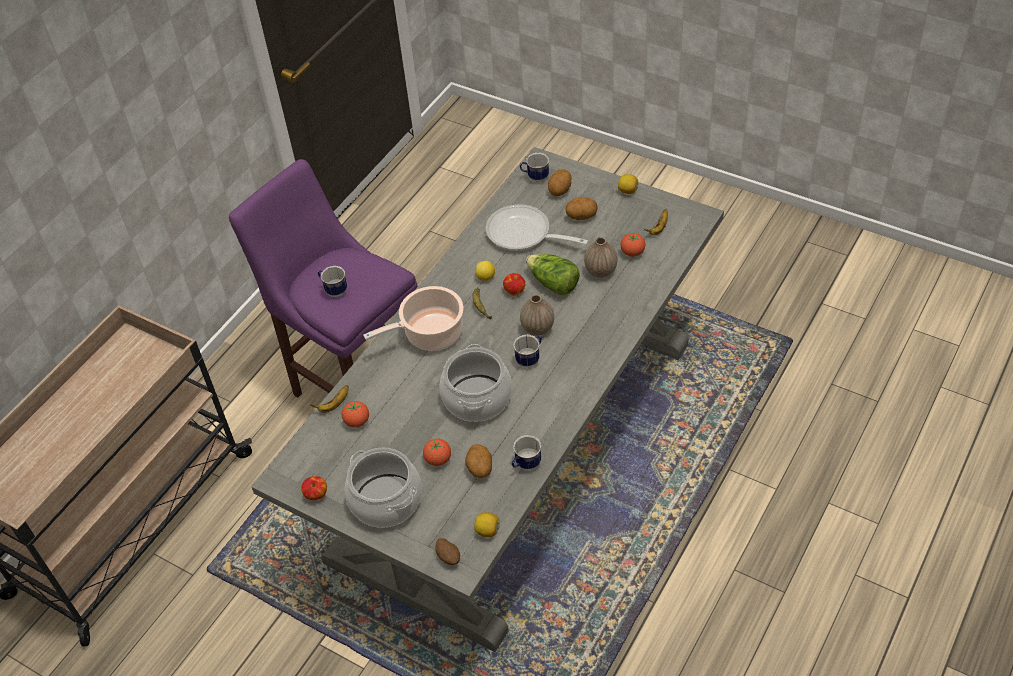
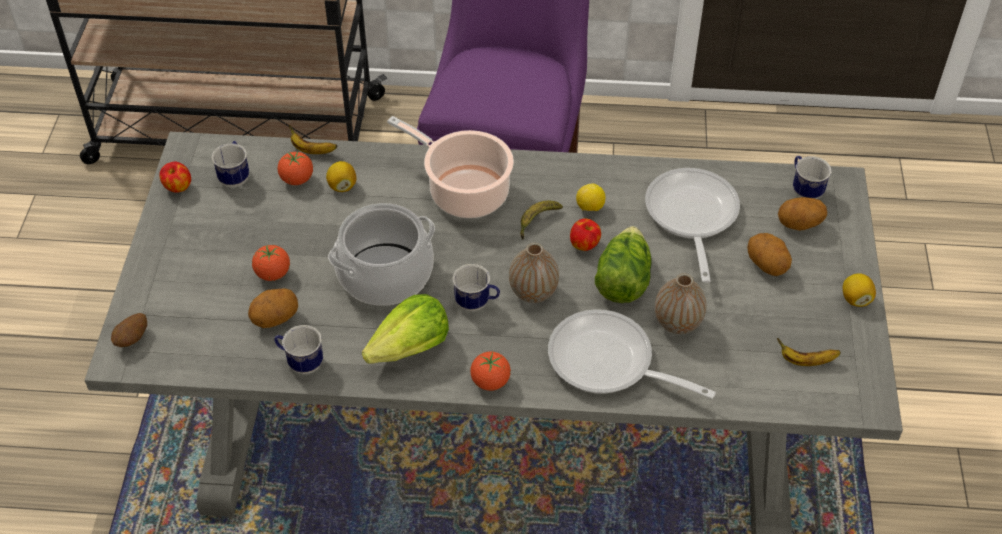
camera: 60 degrees right, 0 degrees up
(333, 290) = (483, 80): mug -> mug (235, 176)
(386, 500) = (194, 250): cooking pot -> none
(487, 531) = (184, 362): lemon -> lemon (342, 186)
(546, 404) = (410, 348): none -> lettuce
(612, 313) = (608, 363): none -> frying pan
(632, 252) = (737, 346): tomato -> tomato (490, 382)

